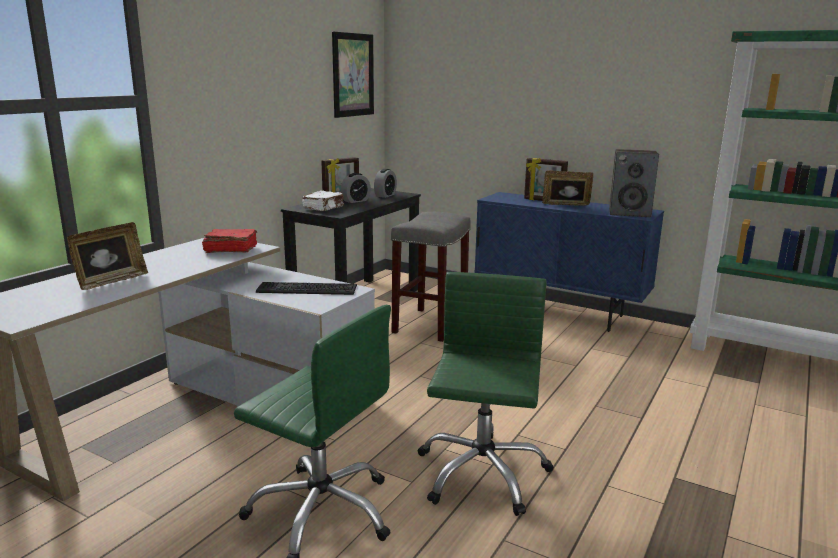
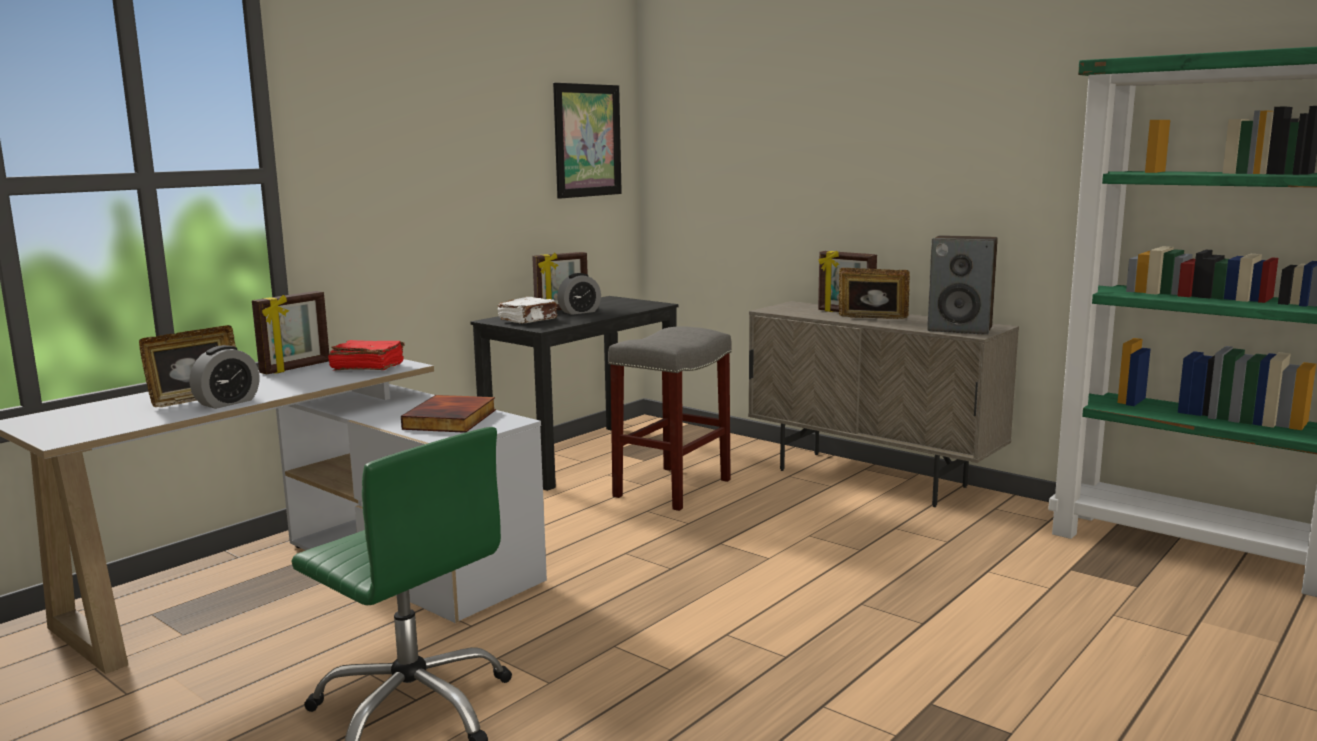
camera: 10 degrees right, 5 degrees down
(174, 251) = (296, 368): none -> picture frame
(308, 289) = (451, 419): keyboard -> book
(385, 195) = (626, 305): alarm clock -> alarm clock (227, 403)
(481, 473) = (649, 678): green office chair -> none
(559, 312) = (871, 478): blue cabinet -> beige cabinet

